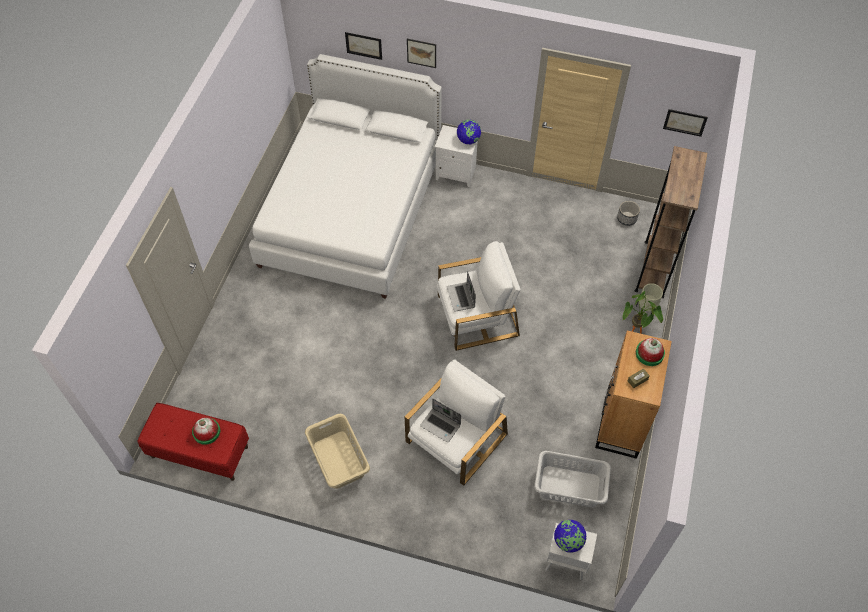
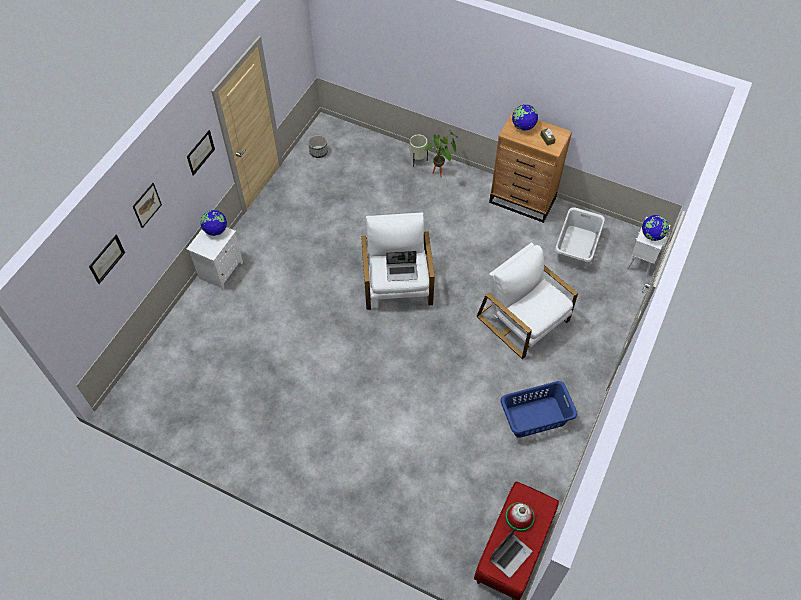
camera: 80 degrees left, 0 degrees up
(339, 459) = (534, 417): beige laundry basket -> blue laundry basket
(351, 211) = (240, 372): white bed -> none
(441, 425) = (536, 308): laptop -> laptop (510, 555)
(649, 353) = (523, 126): hat -> globe
(654, 269) = (377, 146): brown bookcase -> none
(685, 122) = (298, 42): picture -> picture (200, 152)

